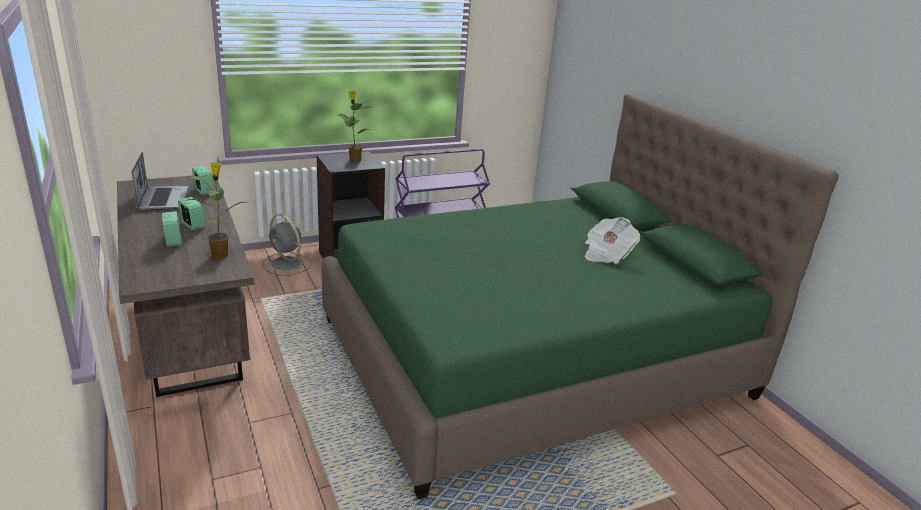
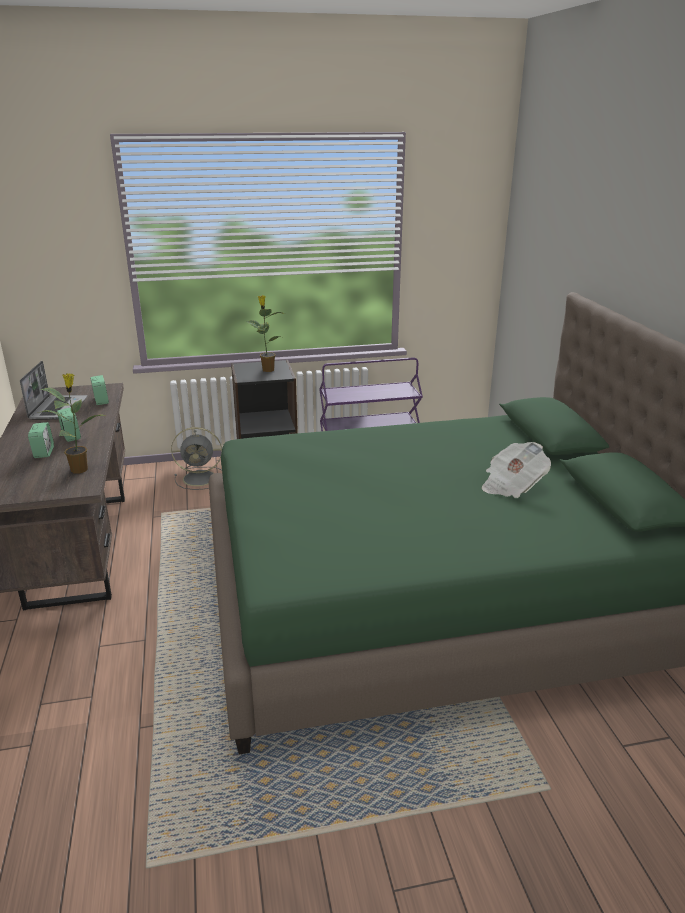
camera: 15 degrees right, 0 degrees up
(287, 265) = (201, 478): grey fan -> grey fan turned 60 degrees counterclockwise

